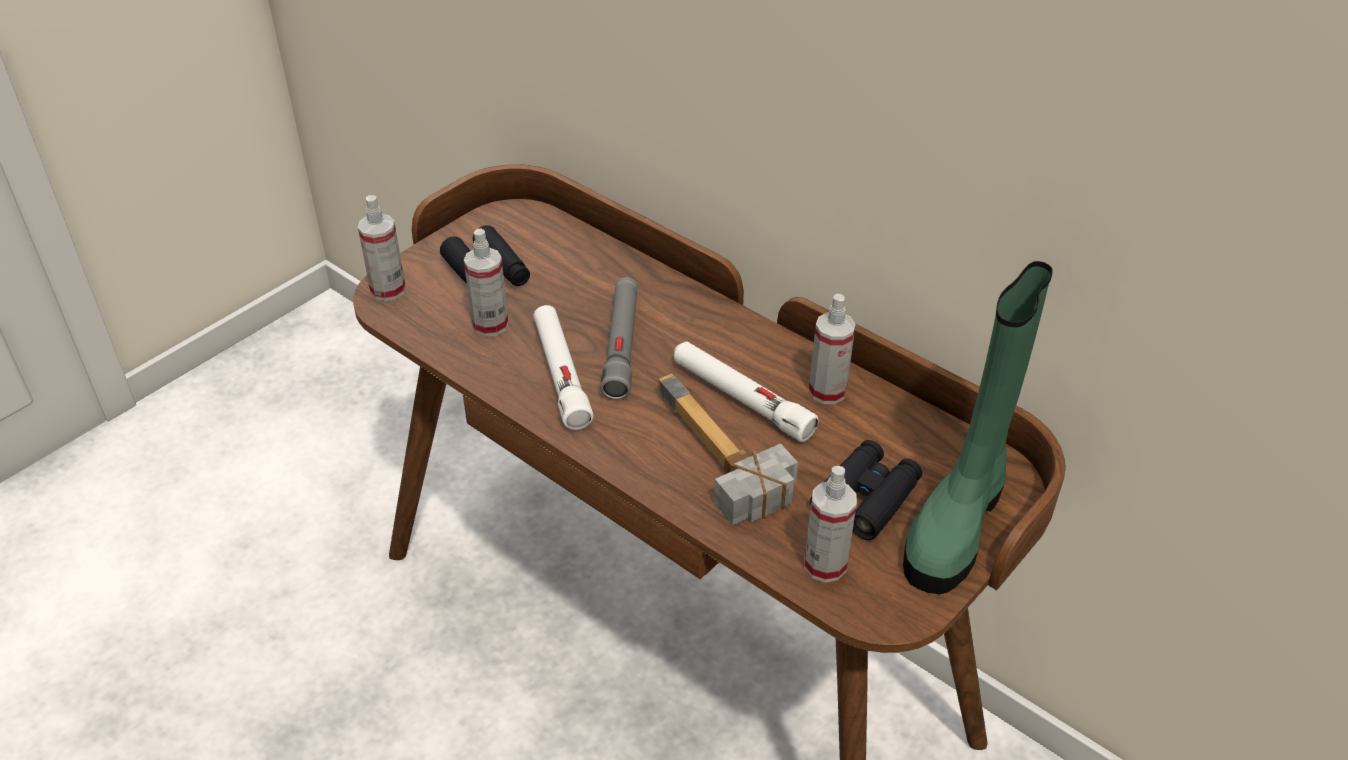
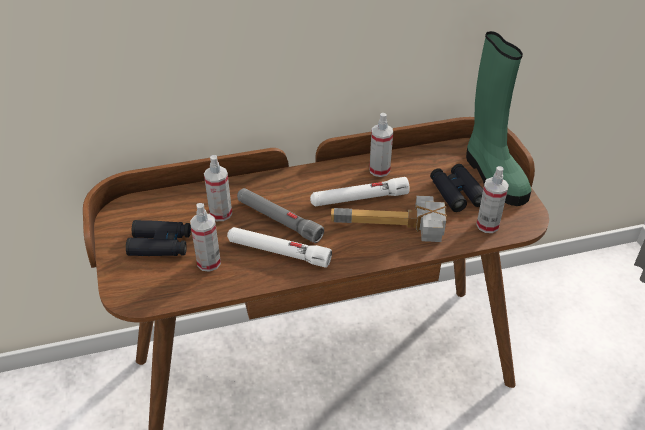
camera: 55 degrees left, 0 degrees up
(388, 290) = (127, 293): spray bottle -> spray bottle (220, 213)

